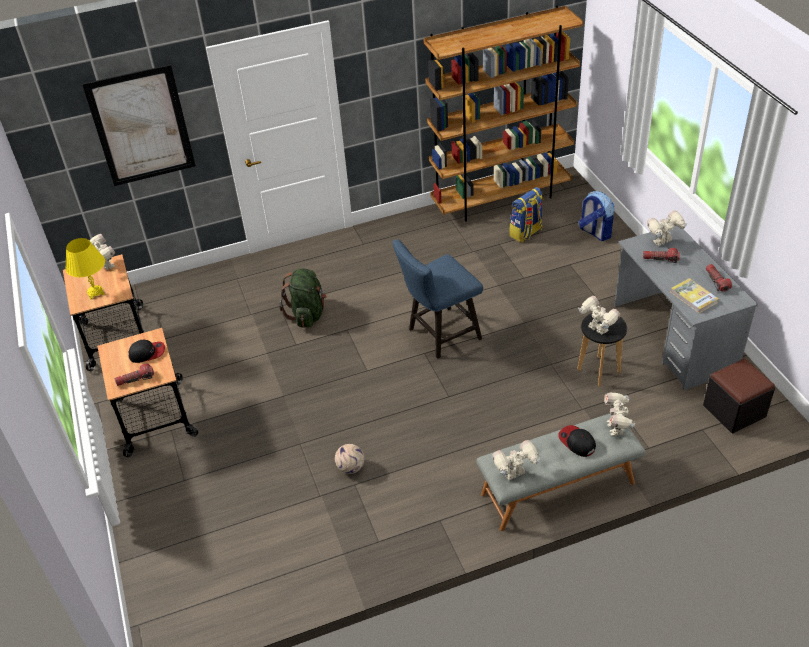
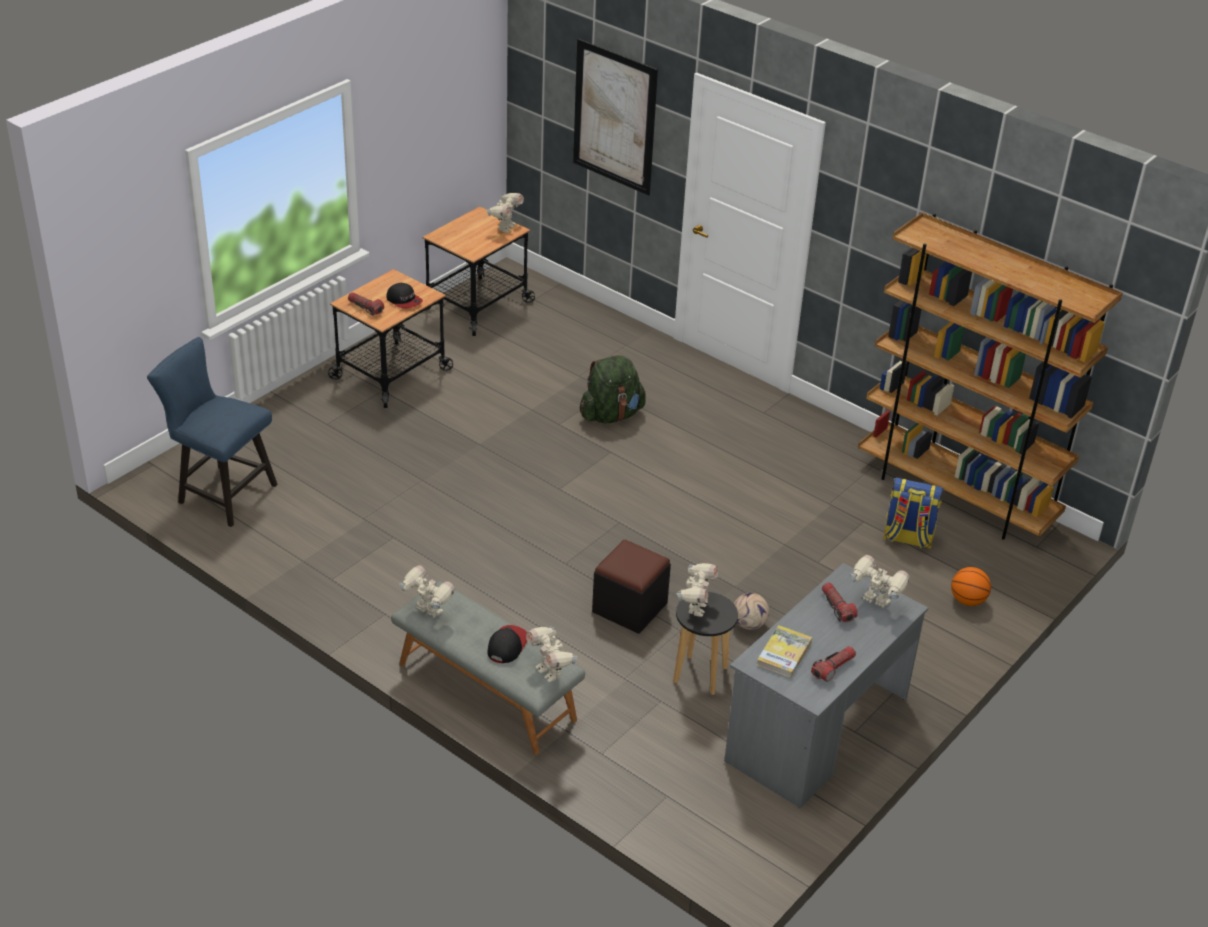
camera: 55 degrees right, 5 degrees down
(95, 293) = (462, 238): yellow table lamp -> none
(351, 467) = (414, 526): football -> football (749, 624)
(440, 335) = (657, 524): blue chair -> blue chair (221, 492)
(595, 232) = (967, 600): backpack -> basketball
(616, 428) = (550, 672): toy robot -> toy robot turned 90 degrees counterclockwise
(734, 411) = (722, 819): black ottoman -> black ottoman (629, 608)

